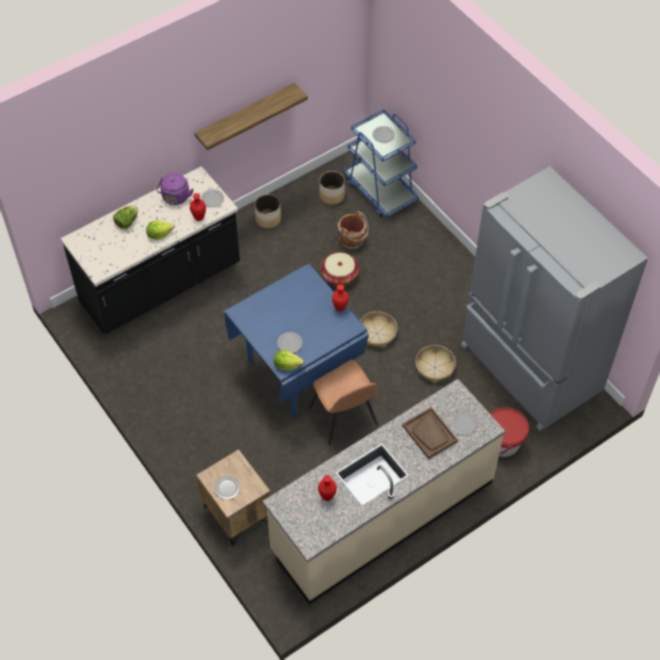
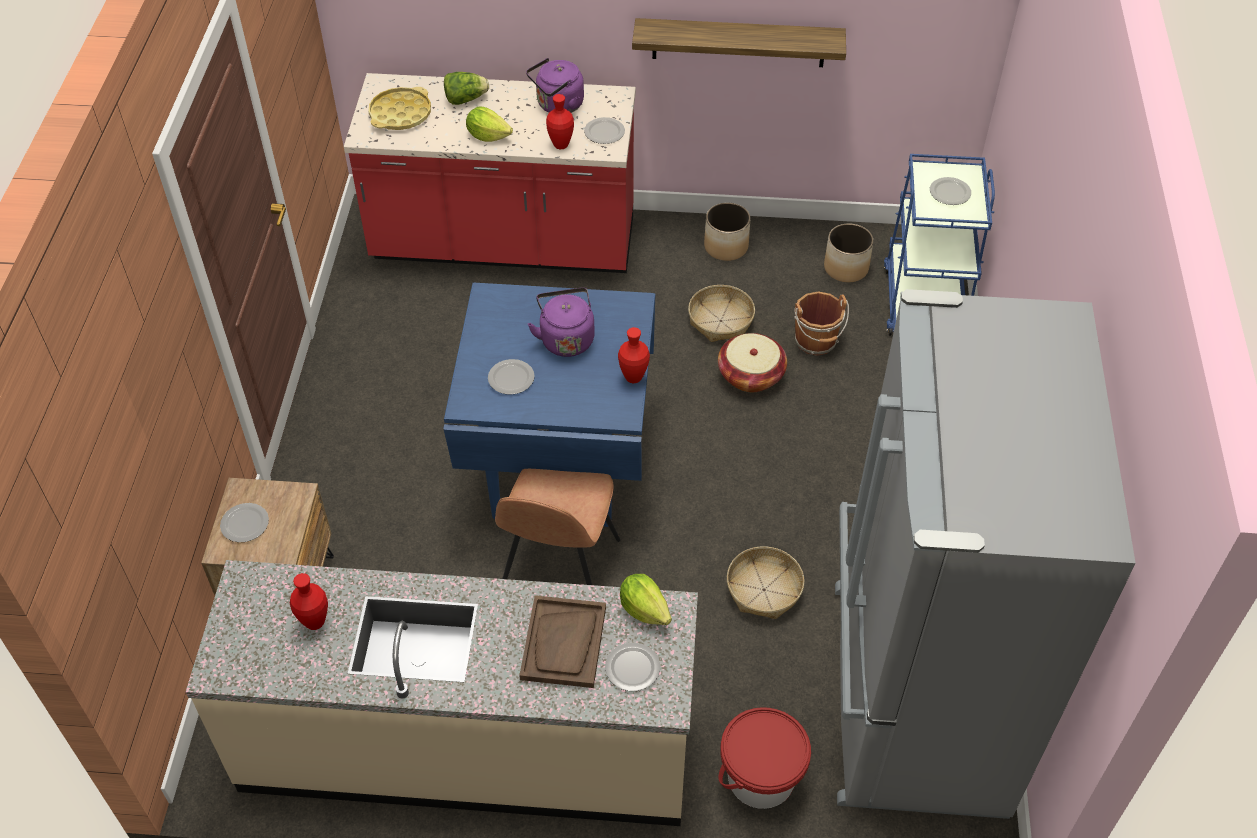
camera: 40 degrees right, 5 degrees down
(103, 249) = (400, 114): none -> yellow tray
(161, 285) = (504, 244): black counter -> red counter
(287, 365) = (475, 404): lettuce -> lettuce (644, 609)
(293, 309) = (566, 338): none -> purple kettle
(377, 333) = (725, 486): basket -> basket (720, 321)

